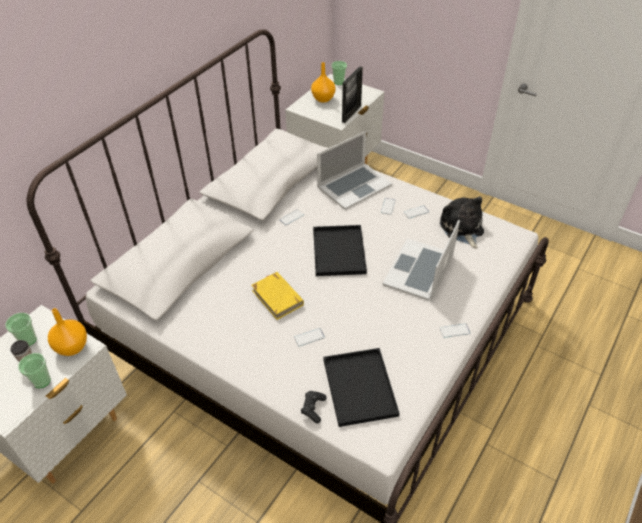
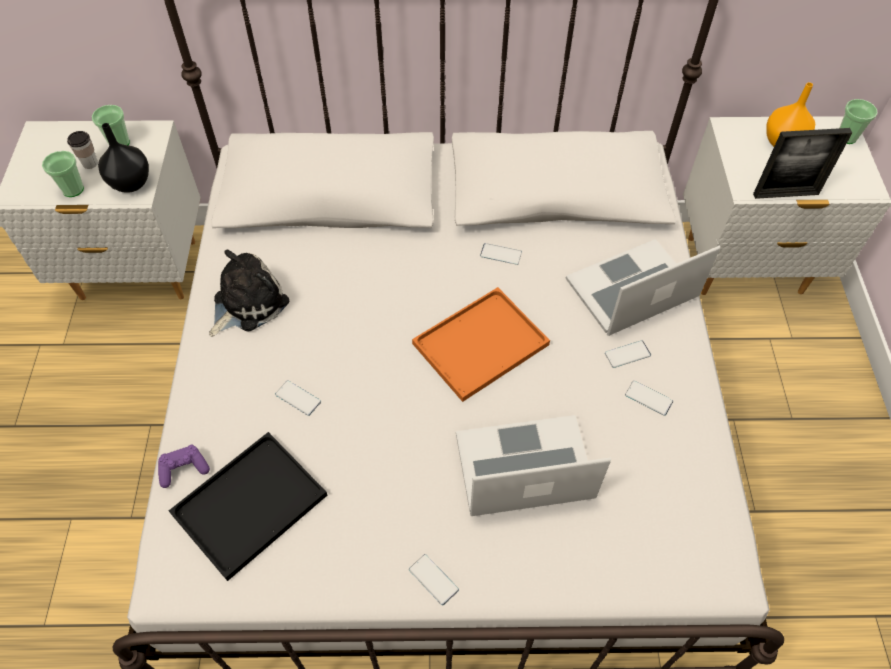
camera: 55 degrees right, 10 degrees up
(71, 347) = (130, 183): orange vase -> black vase
(277, 297) = (343, 324): yellow book -> none
(313, 409) = (184, 469): black game controller -> purple game controller
(338, 250) = (481, 342): black tray -> orange tray
(354, 186) = (632, 288): laptop -> laptop turned 135 degrees clockwise
(462, 229) = (667, 483): plush toy -> plush toy (247, 303)

